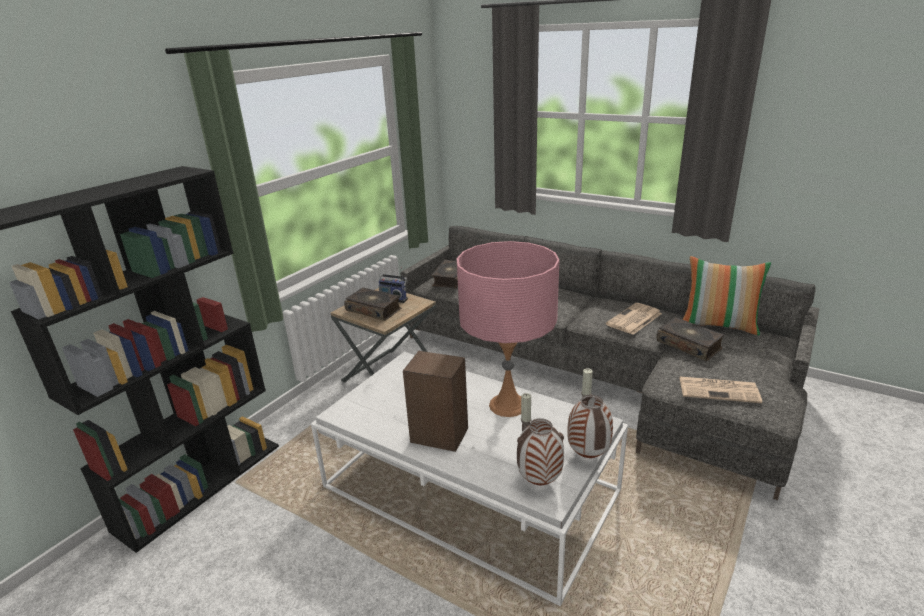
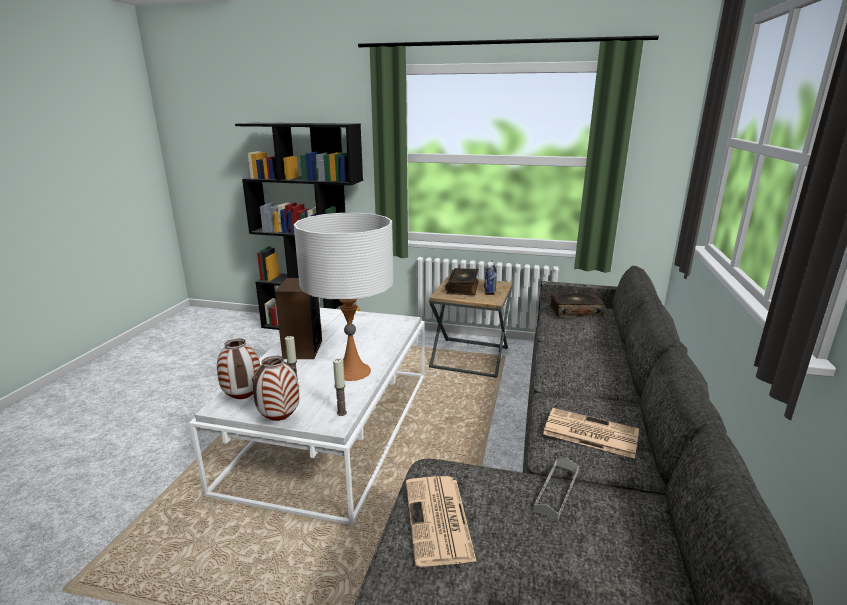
camera: 70 degrees right, 5 degrees down
(508, 405) = (352, 371): pink table lamp -> white table lamp
(689, 345) = (556, 490): book -> grey tray
(719, 325) = (660, 530): pillow -> none

